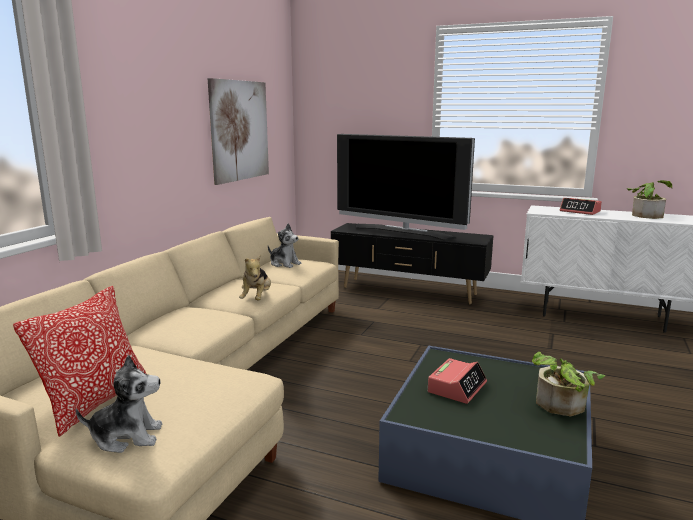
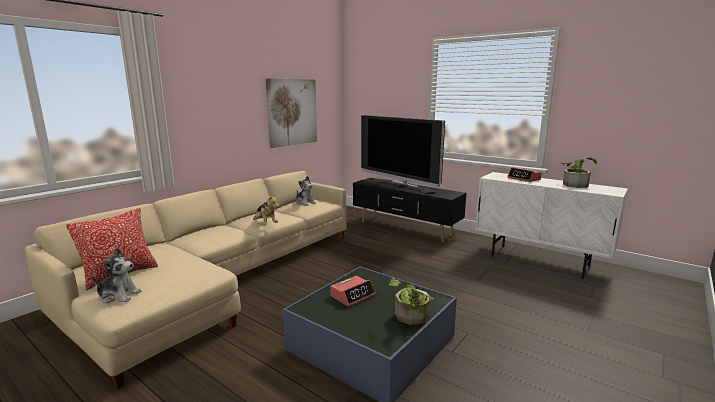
camera: 15 degrees right, 0 degrees up
(257, 298) = (265, 224): plush toy -> plush toy turned 60 degrees counterclockwise

